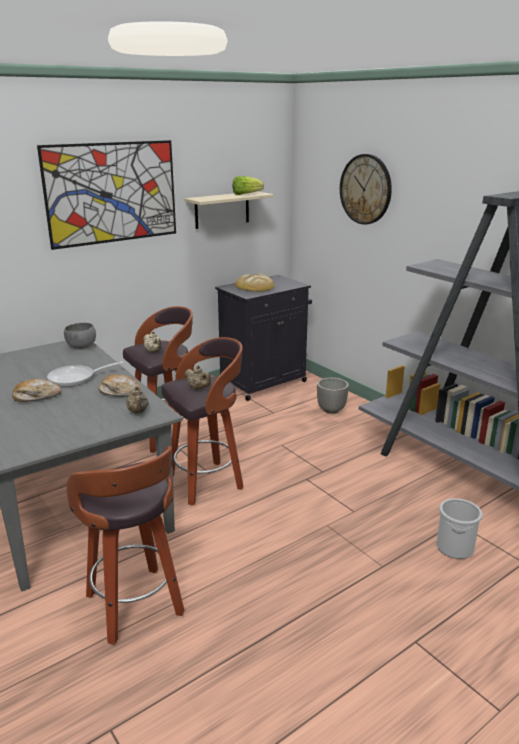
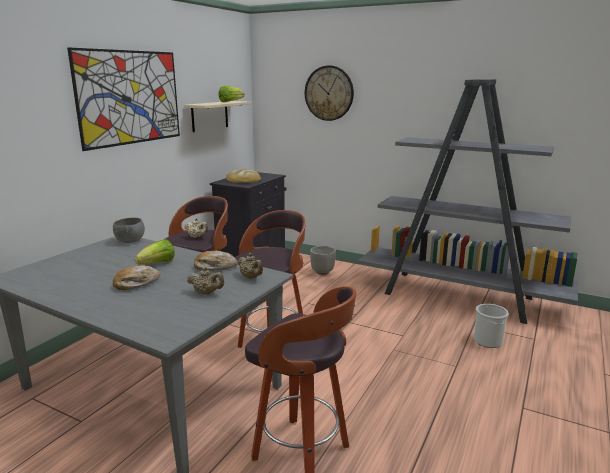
camera: 25 degrees left, 5 degrees down
(76, 378) = (158, 264): frying pan -> lettuce
(198, 388) = (271, 255): beige teapot -> beige teapot (206, 293)

